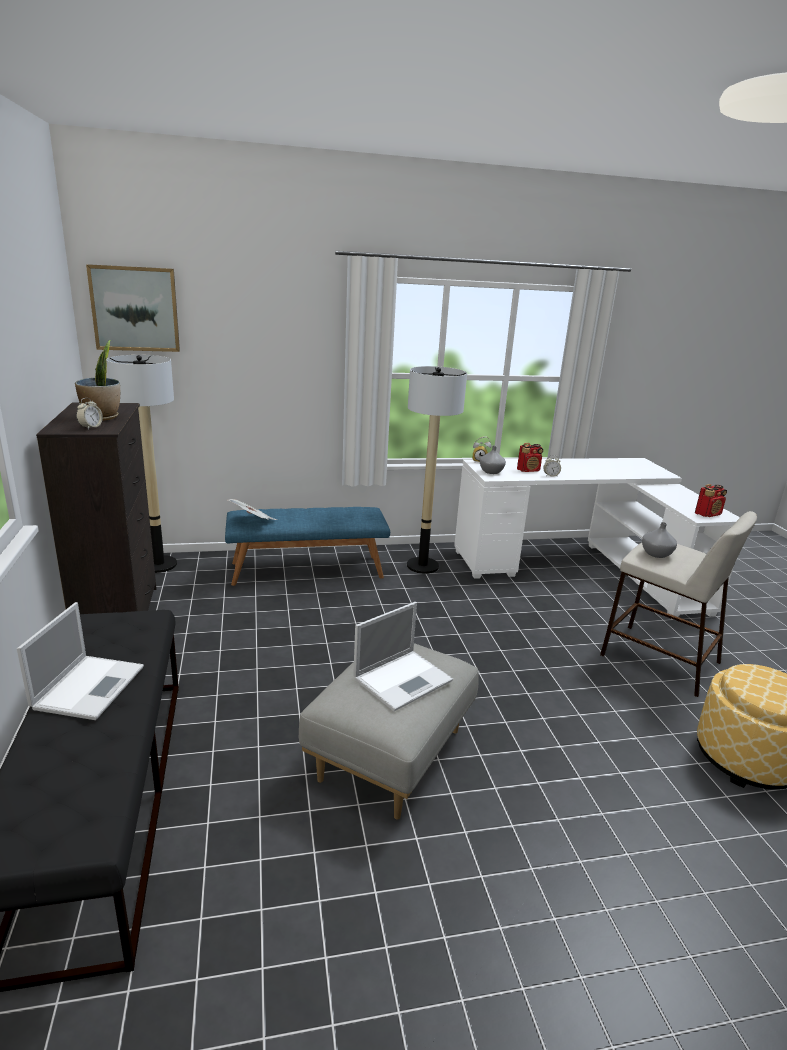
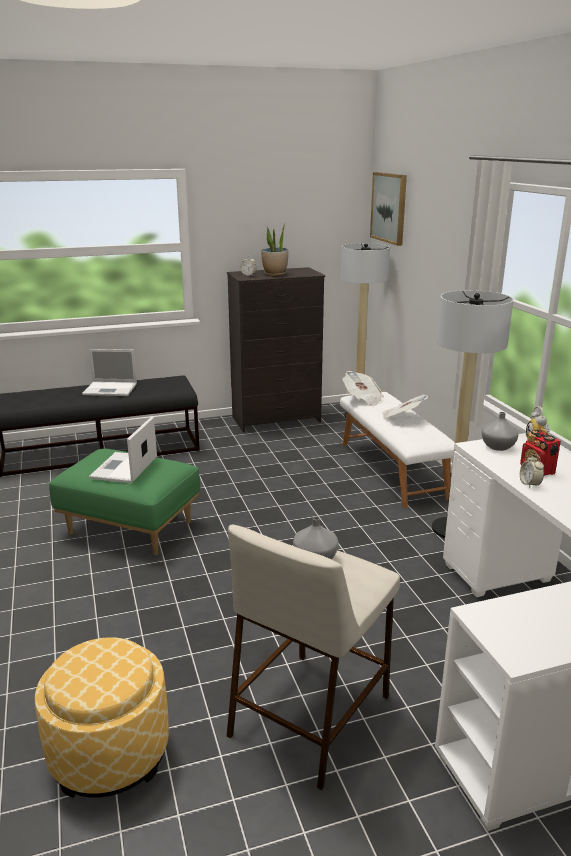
camera: 85 degrees right, 0 degrees up
(307, 569) = (393, 470): blue bench -> white bench
(315, 513) = (402, 418): none -> newspaper
(390, 754) = (131, 528): grey ottoman -> green ottoman
(404, 679) = (124, 469): laptop -> laptop turned 60 degrees clockwise
(708, 514) = (509, 630): radio -> none

